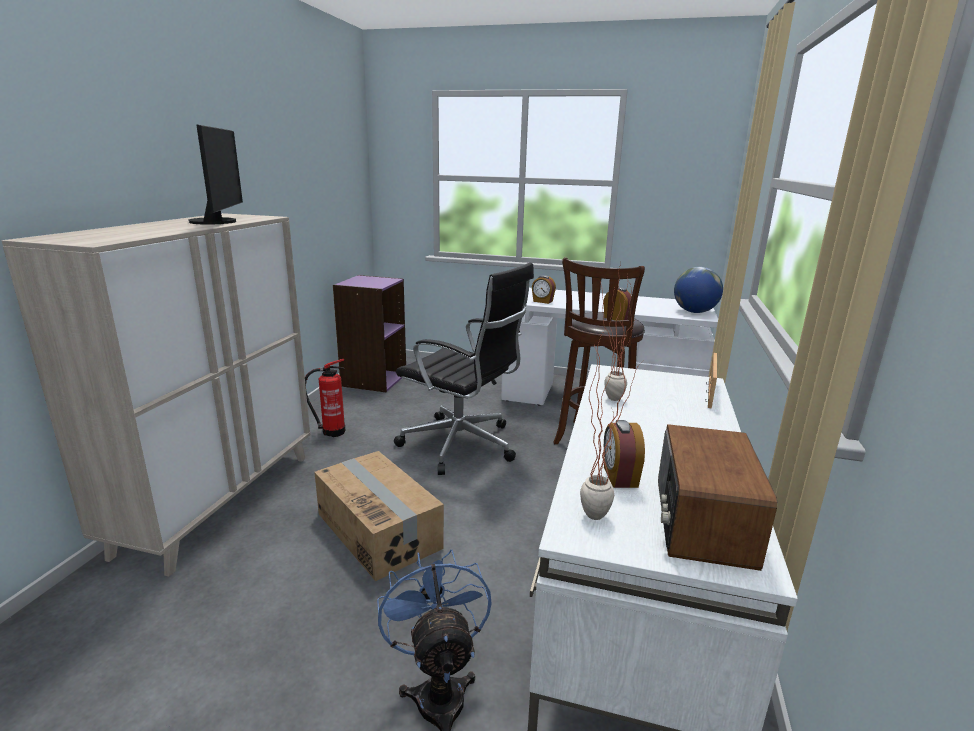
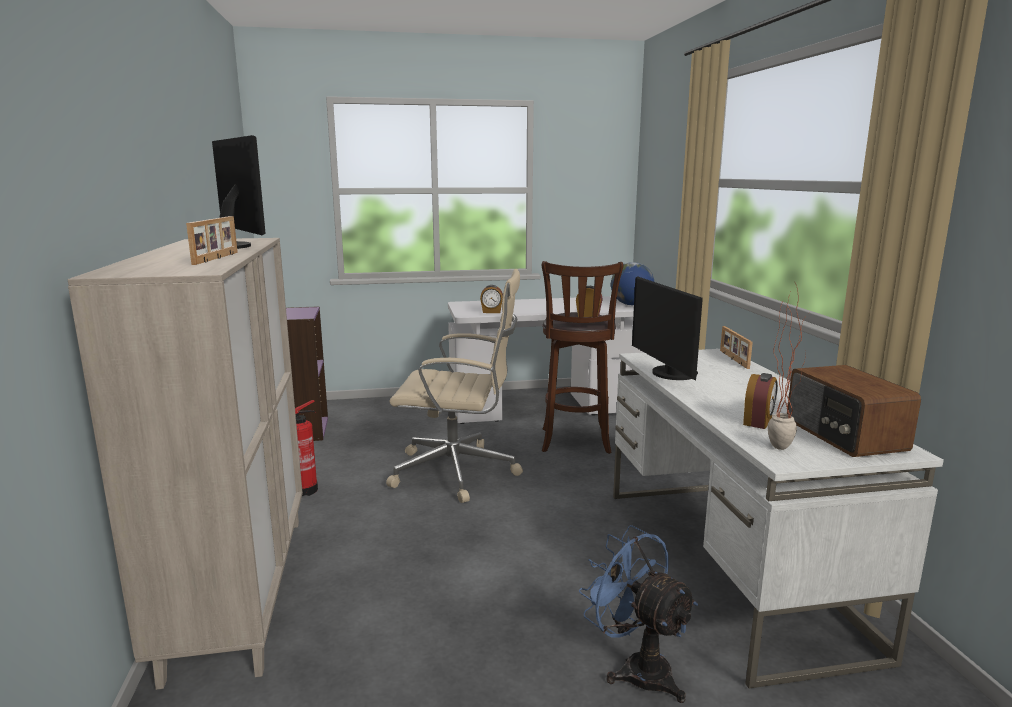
camera: 25 degrees left, 5 degrees down
(160, 231) = (217, 258): none -> picture frame
(379, 530) = (453, 565): cardboard box -> none
(462, 445) = (458, 472): black office chair -> beige office chair
(608, 397) = (669, 374): potted plant -> monitor
(619, 477) = (758, 422): alarm clock -> alarm clock turned 120 degrees counterclockwise

